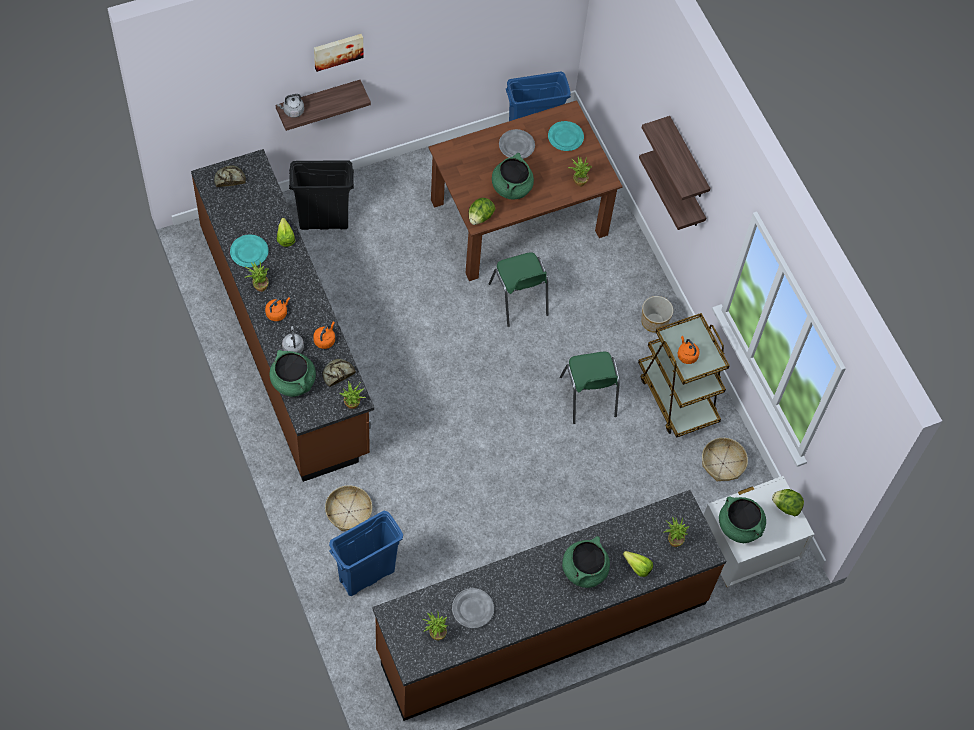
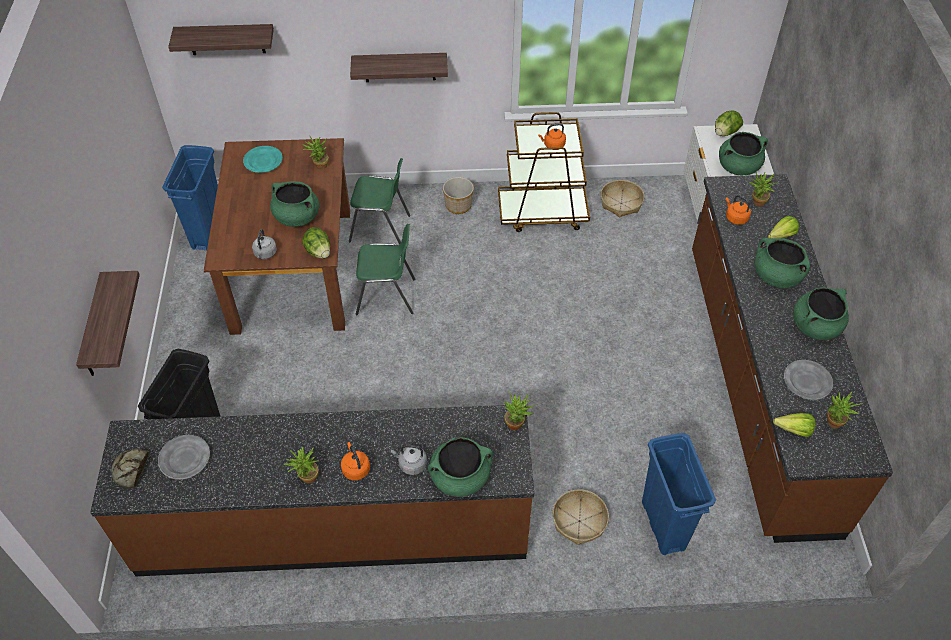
camera: 65 degrees left, 10 degrees down
(249, 252) = (252, 476): turquoise plate -> none
(285, 235) = (250, 430): lettuce -> lettuce (790, 429)
(292, 111) = (98, 349): grey kettle -> grey kettle (265, 254)
(325, 340) = (416, 428): orange kettle -> orange kettle (735, 218)
(337, 373) = (467, 428): bread -> none
(338, 50) = (70, 244): picture -> none
(516, 146) = (249, 200): grey plate -> grey plate (184, 459)
(537, 609) = (815, 326): none -> green cooking pot
(588, 397) = (518, 275): green chair -> green chair (380, 228)
(687, 160) = (390, 29): shelf -> shelf (226, 39)

